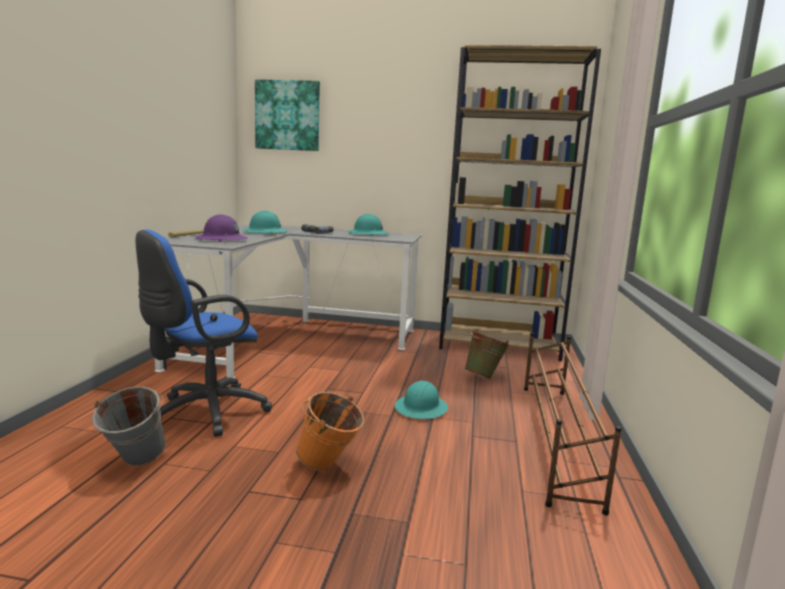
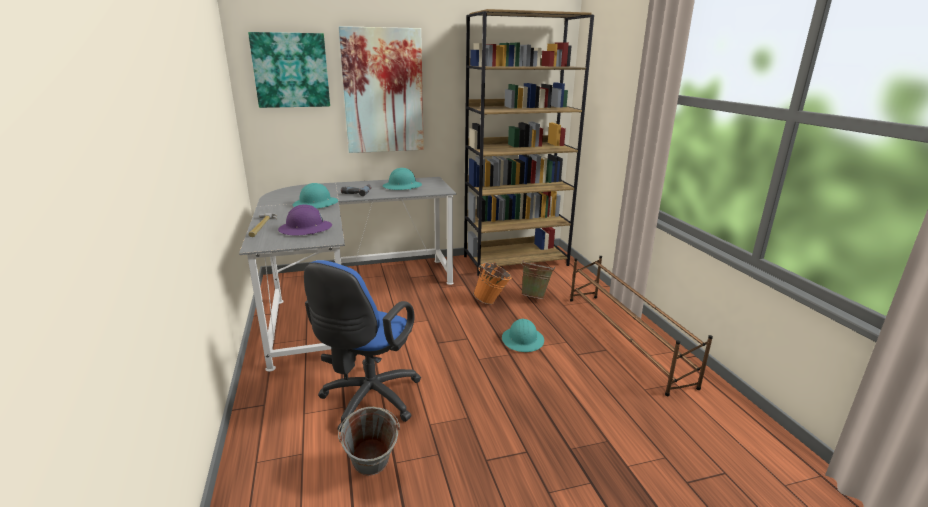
camera: 25 degrees left, 10 degrees up
(329, 467) = (516, 416): orange bucket -> orange bucket (492, 301)
(371, 140) = (383, 91): none -> picture

